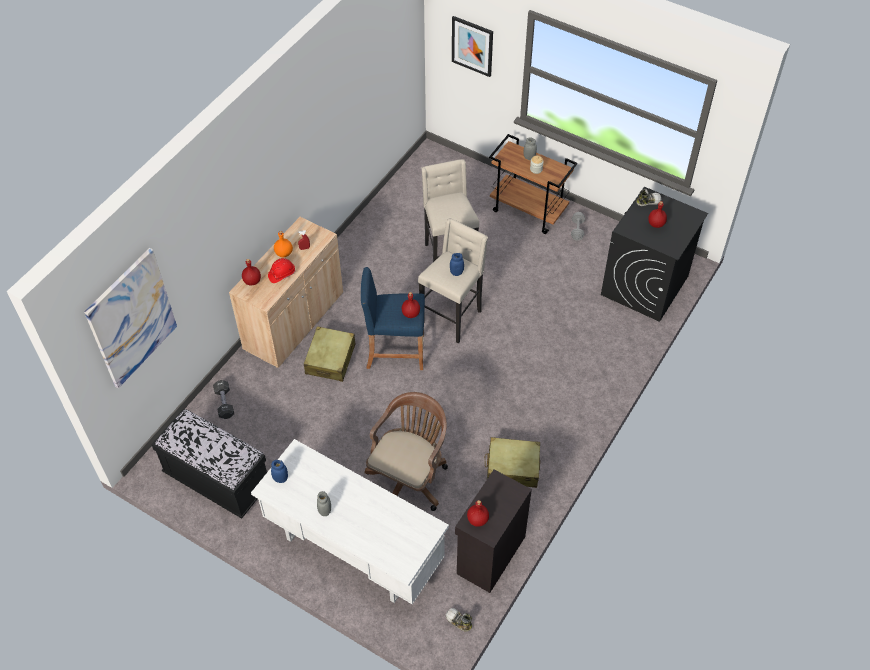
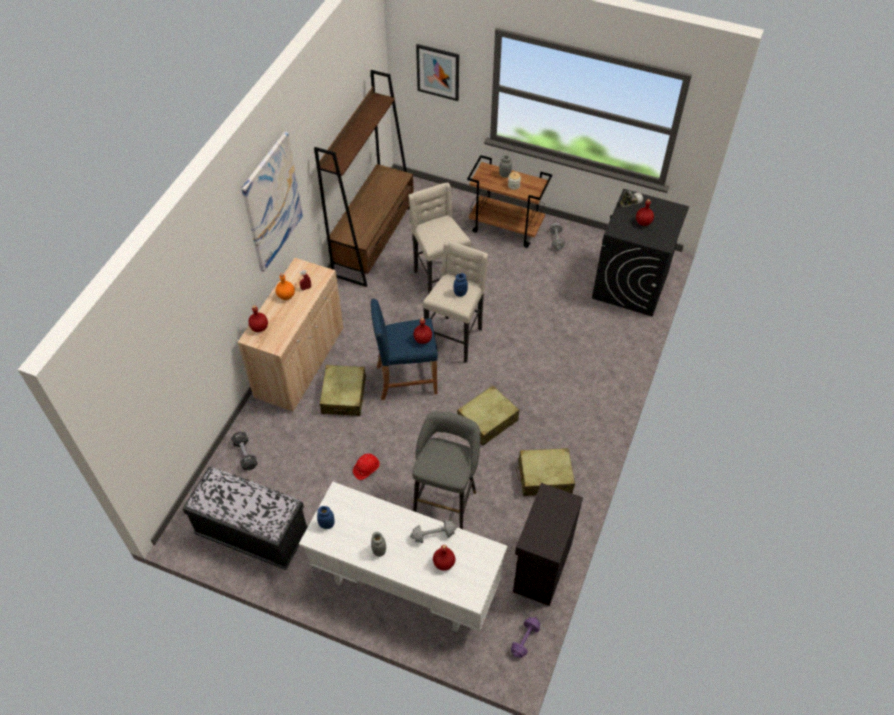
camera: 10 degrees left, 0 degrees up
(131, 318) = (148, 381): picture -> picture (272, 202)
(281, 274) = (288, 317): red hard hat -> red hard hat (366, 469)
(380, 504) = (433, 535): none -> grey dumbbell
(391, 208) = (374, 241): none -> brown bookcase
(409, 477) = (446, 502): brown office chair -> grey stool
(458, 621) = (525, 640): shoe -> purple dumbbell
(467, 404) = (487, 421): none -> beige suitcase
(478, 520) = (537, 536): red bottle -> red bottle (444, 563)

